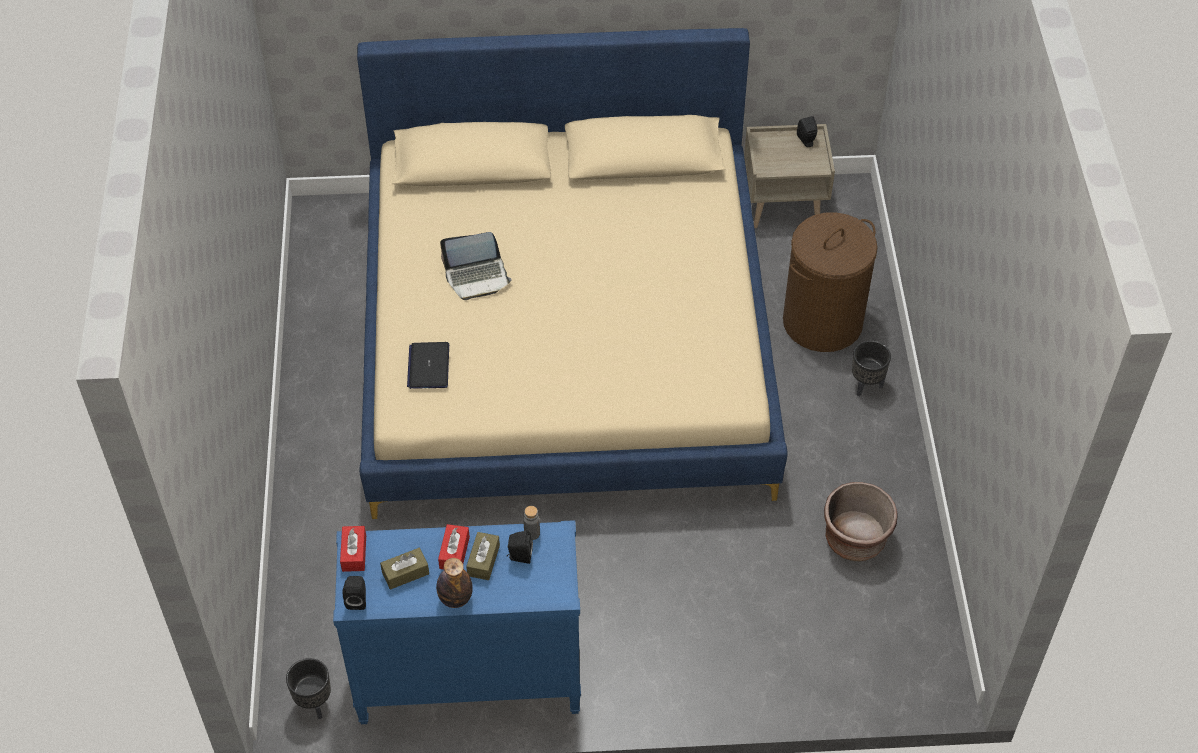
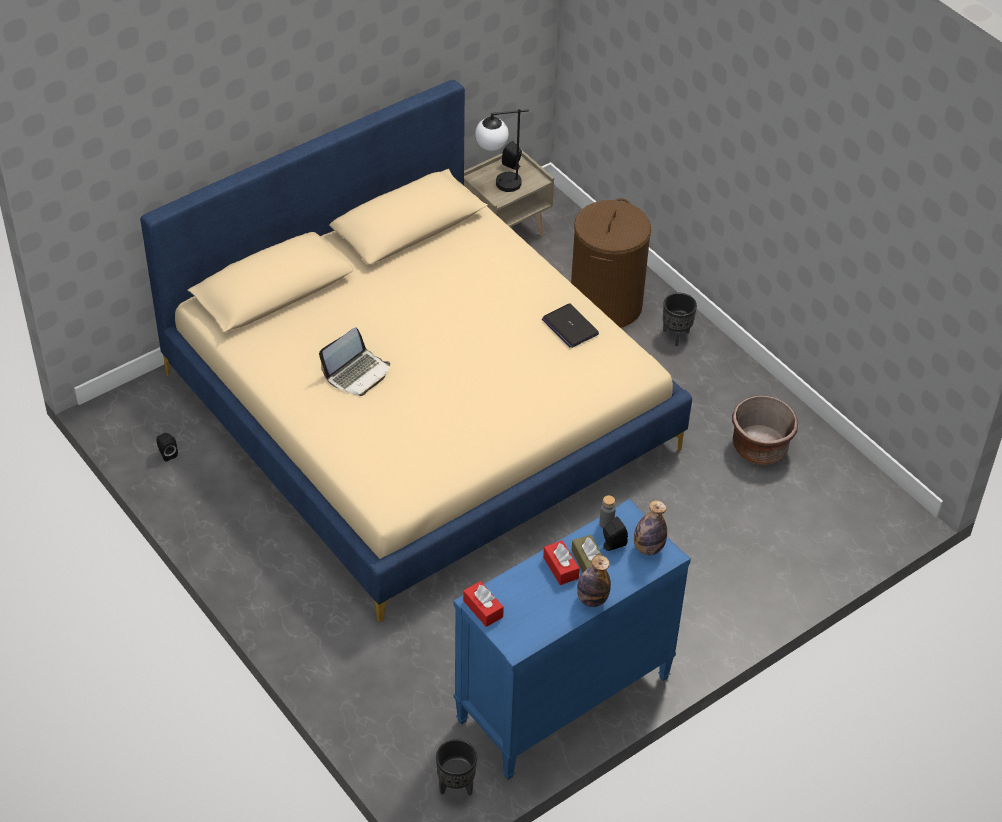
camera: 35 degrees left, 5 degrees down
(357, 599) = (517, 641): black speaker -> black speaker (167, 454)
(405, 573) = (537, 602): brown tissue box -> none
(428, 366) = (380, 458): laptop -> laptop (570, 326)
(549, 578) = (648, 548): none -> bottle
(776, 154) = (498, 185): none -> table lamp

